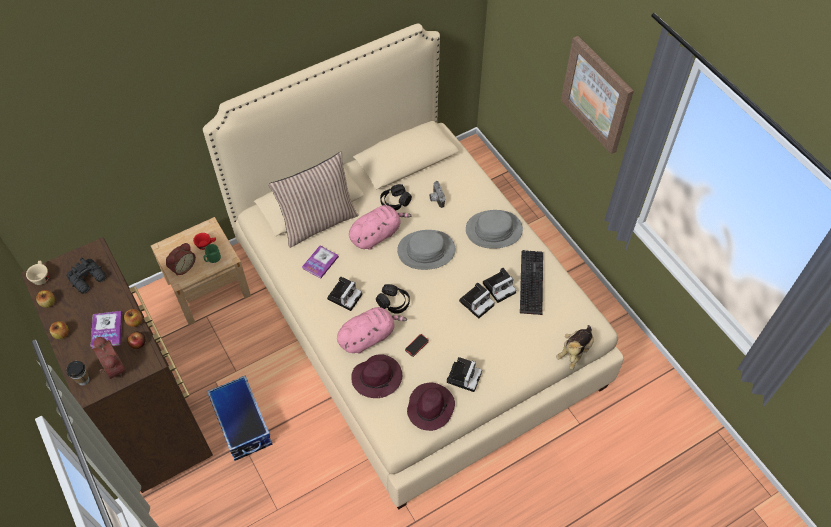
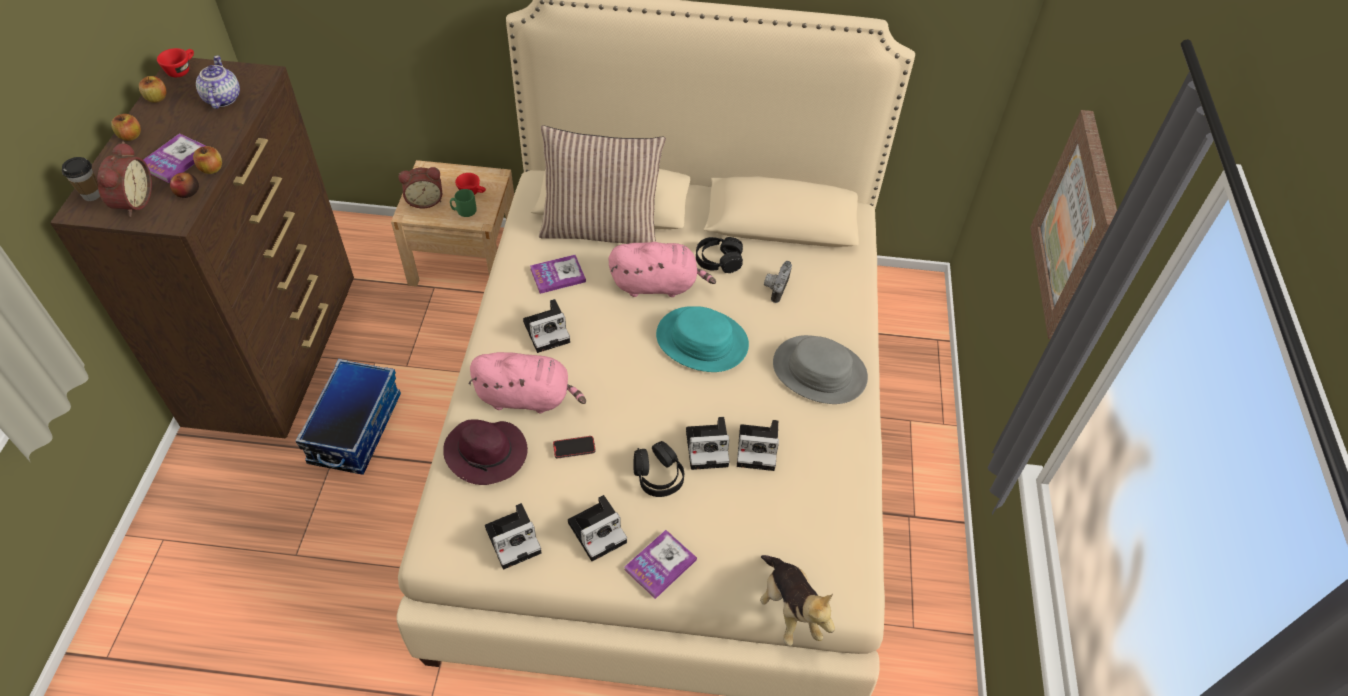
camera: 35 degrees right, 5 degrees down
(41, 276) = (181, 70): beige cup -> red cup
(89, 279) = (221, 99): black binoculars -> teapot
(393, 302) = (599, 376): black headphones -> black headphones (658, 476)
(426, 250) = (702, 341): grey hat -> turquoise hat
(430, 407) = (515, 538): purple hat -> camera
(505, 371) = (660, 564): none -> book
(530, 281) = (809, 469): keyboard -> none
(575, 351) = (789, 609): plush toy -> plush toy turned 90 degrees counterclockwise

